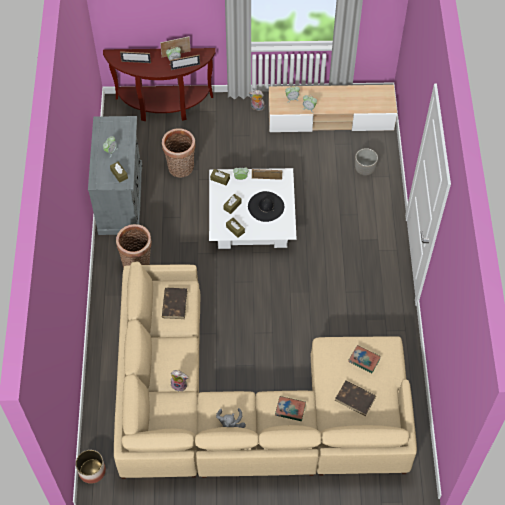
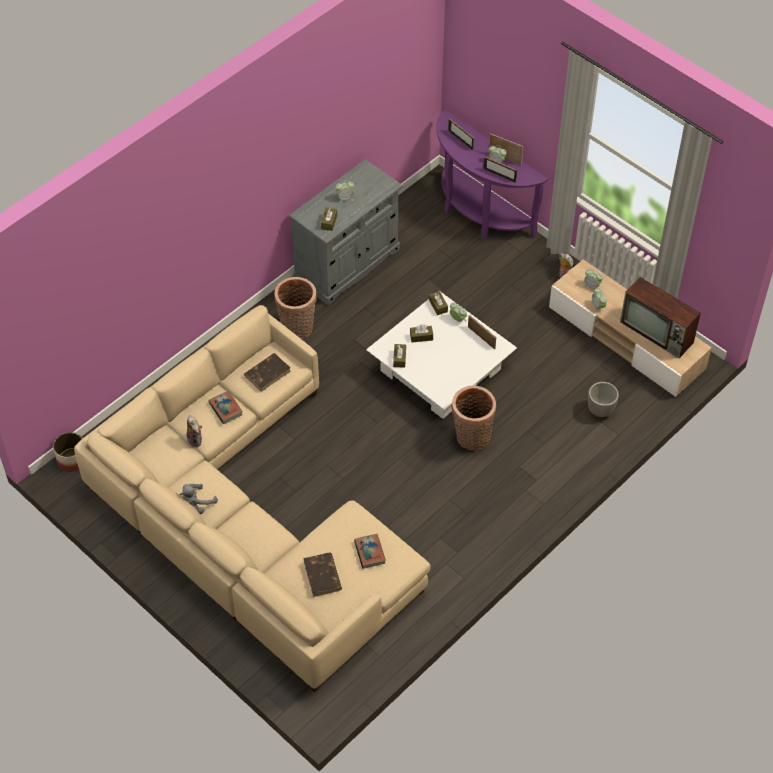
camera: 45 degrees right, 5 degrees down
(164, 106) = (478, 213): brown console table -> purple console table
(181, 169) = (429, 278): basket -> basket (471, 438)
(266, 206) = (450, 360): black hat -> none
(290, 409) = (258, 536): book -> book (225, 409)
(357, 98) = (658, 333): none -> television

